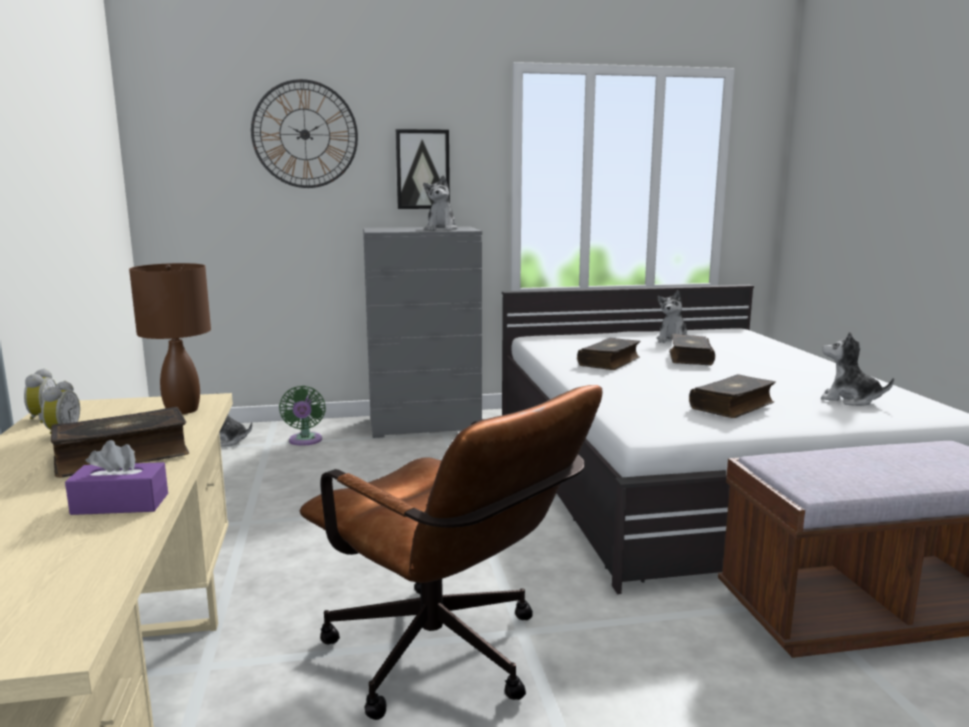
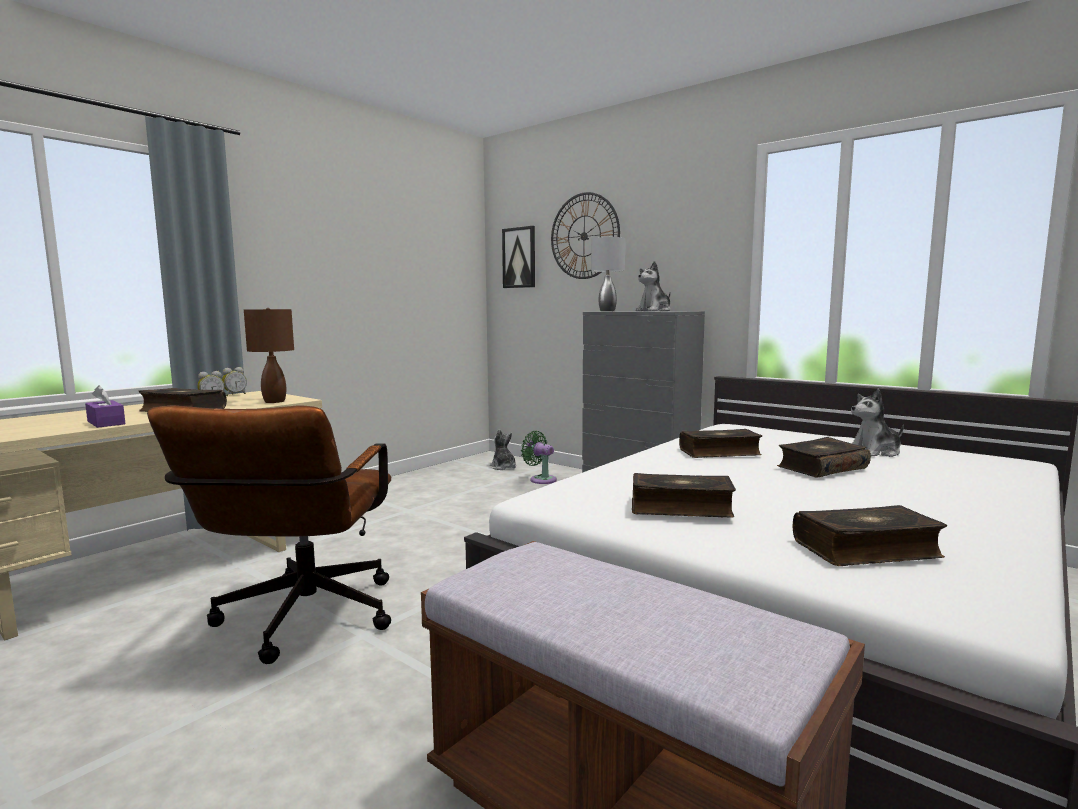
camera: 50 degrees right, 5 degrees down
(305, 441) = (541, 479): green fan -> green fan turned 90 degrees clockwise
(380, 230) = (606, 311): none -> grey table lamp
(422, 169) = (669, 259): picture -> picture (519, 257)
(849, 400) = (866, 550): plush toy -> book

